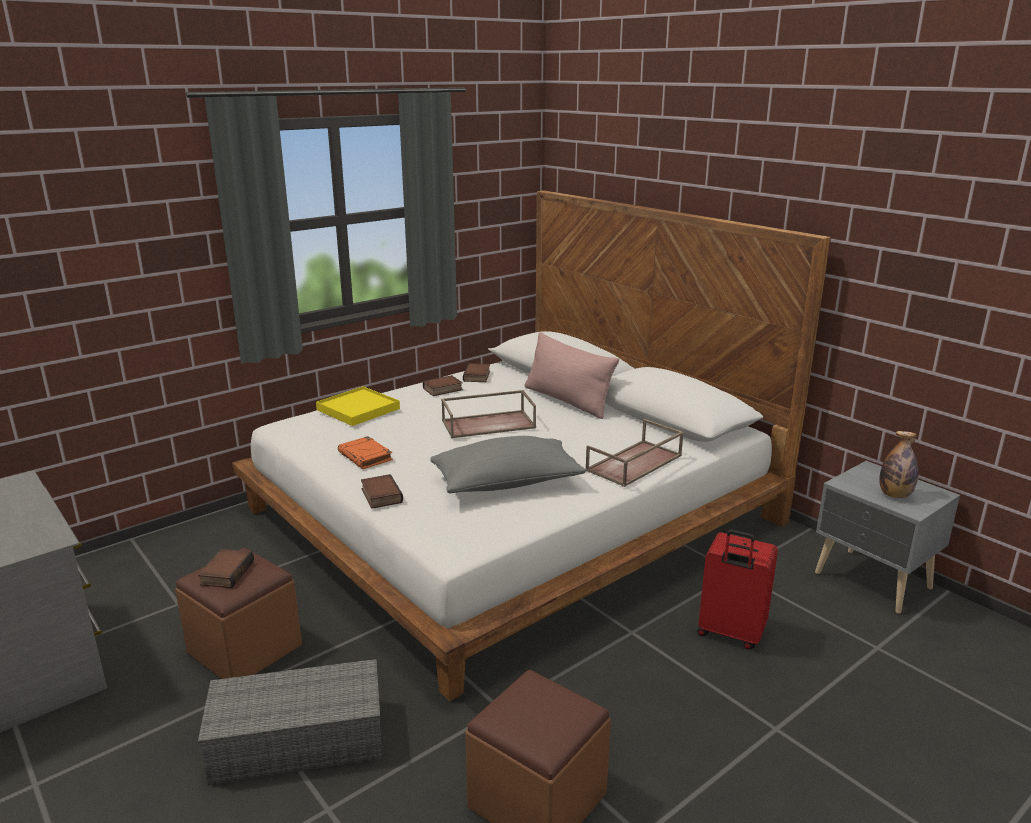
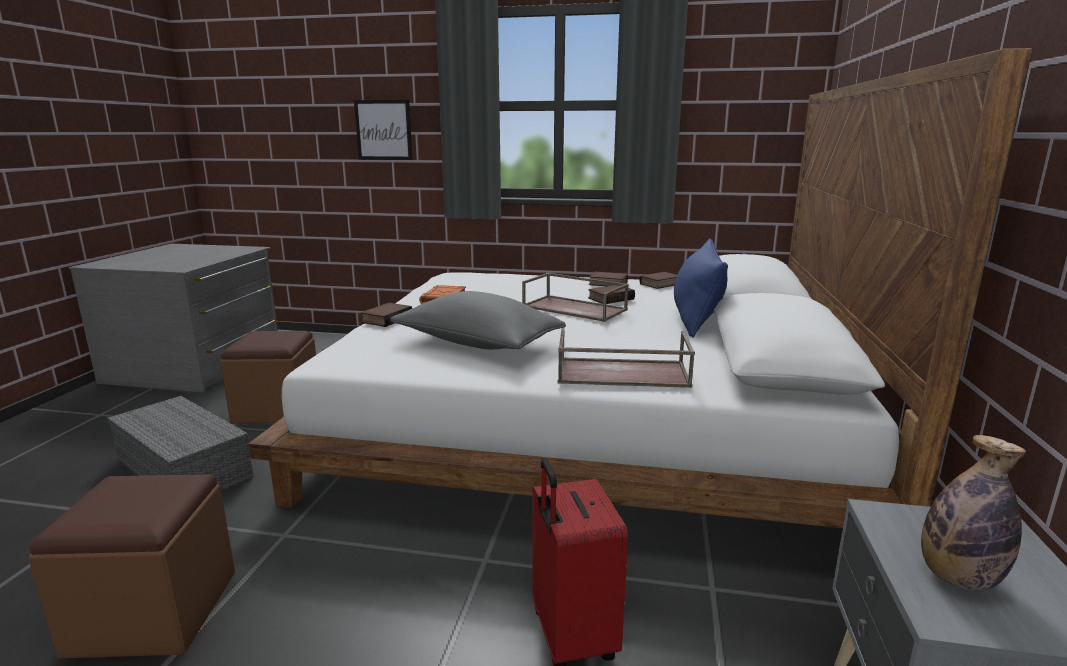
camera: 50 degrees right, 5 degrees down
(135, 274) = (383, 130): none -> picture
(226, 572) = (266, 336): book -> book (610, 298)
(358, 409) = (512, 276): yellow tray -> none
(567, 401) = (696, 317): pink pillow -> blue pillow

